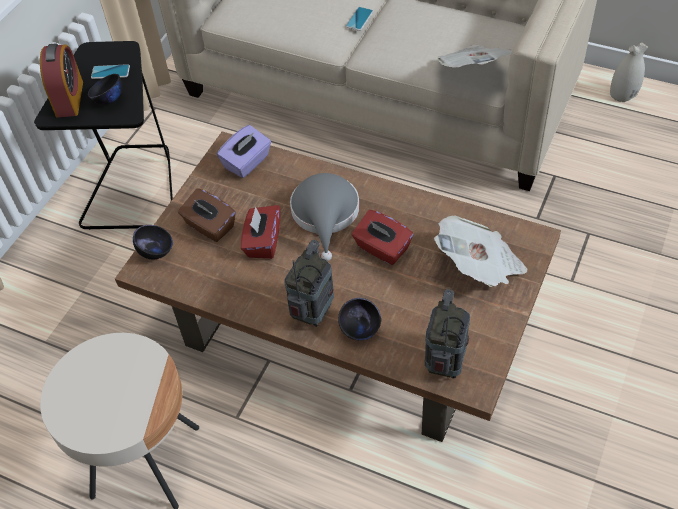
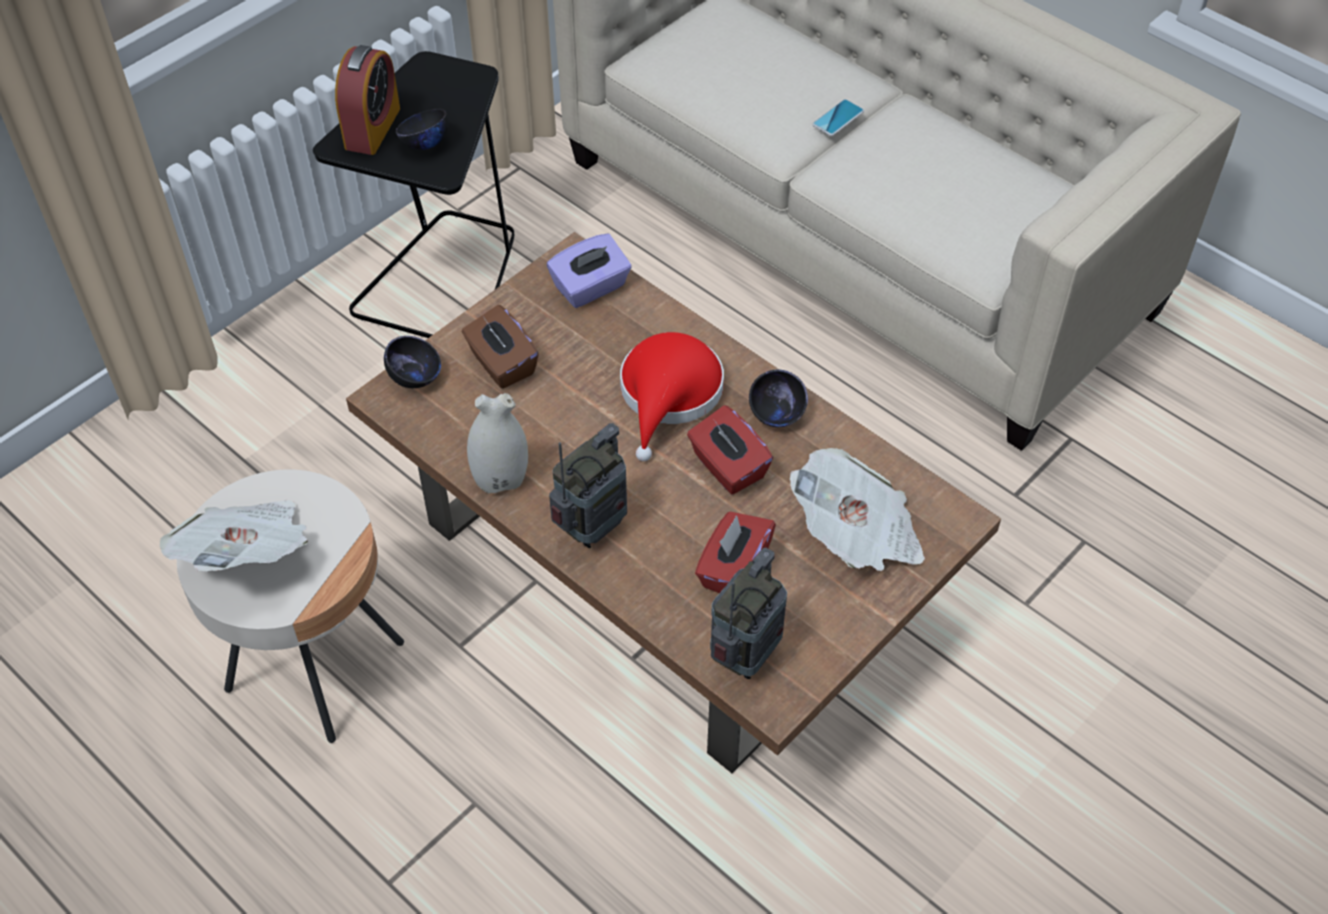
camera: 15 degrees right, 0 degrees up
(110, 72) = (443, 104): phone -> none
(263, 242) = (565, 408): red tissue box -> red tissue box (733, 569)
(326, 215) = (669, 395): grey hat -> red hat
(360, 329) = (647, 571): black bowl -> black bowl (776, 415)
(472, 71) = (970, 244): newspaper -> newspaper (248, 555)
(623, 94) = (1238, 343): white vase -> white vase (500, 477)

